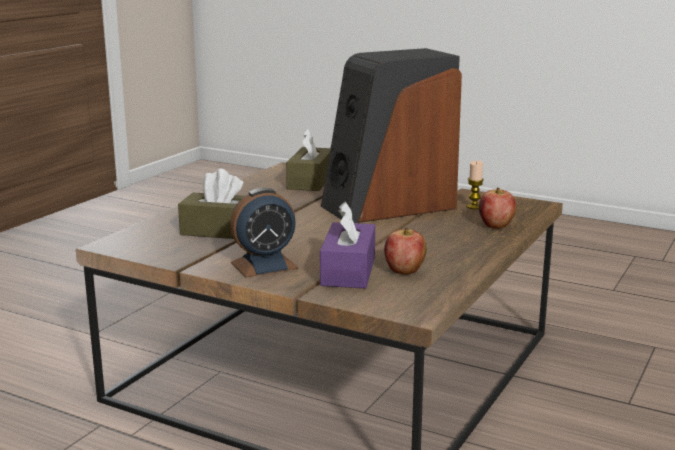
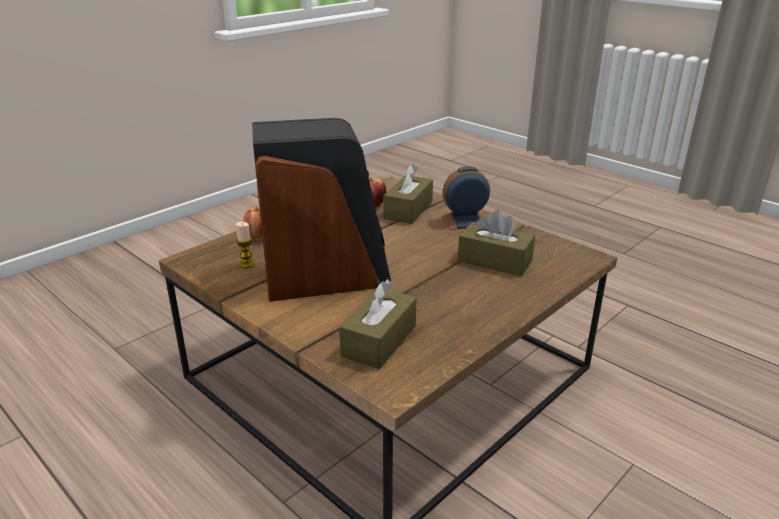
camera: 165 degrees left, 10 degrees up
(348, 271) = (408, 210): purple tissue box -> brown tissue box

